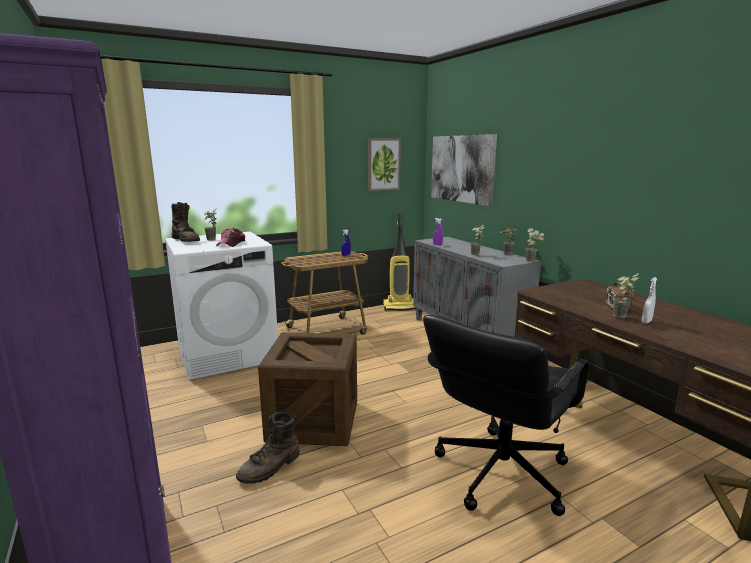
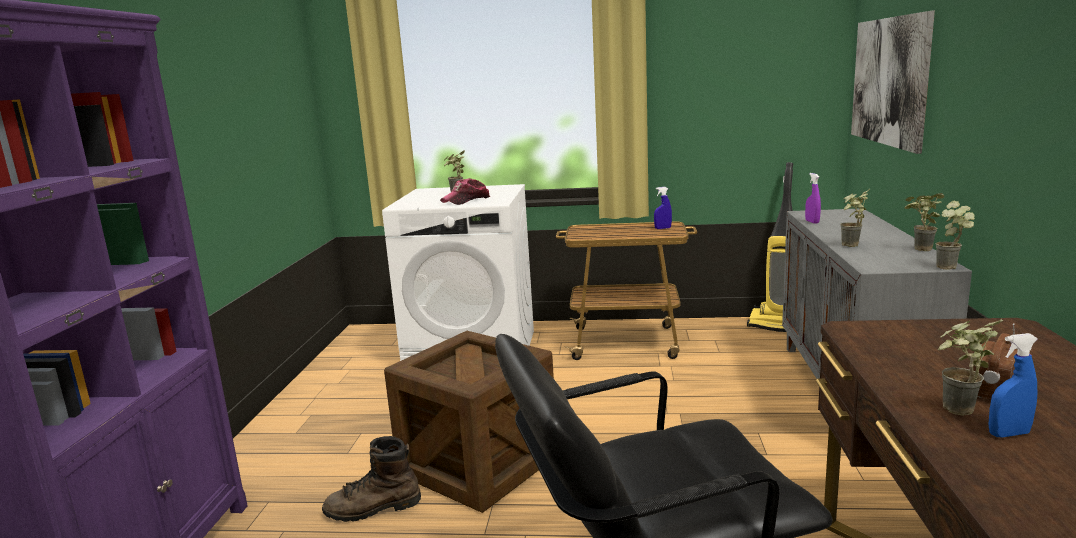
camera: 35 degrees right, 0 degrees up
(186, 240) = (429, 193): brown boot -> none
(383, 164) = (761, 78): picture -> none
(646, 321) = (1008, 434): white spray bottle -> blue spray bottle

